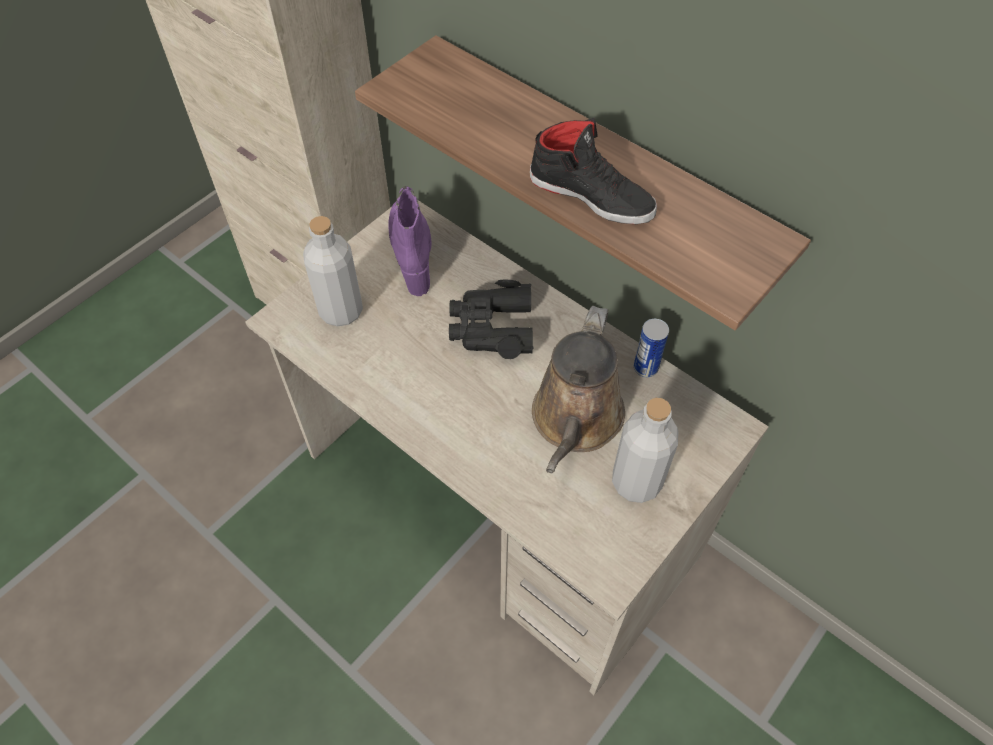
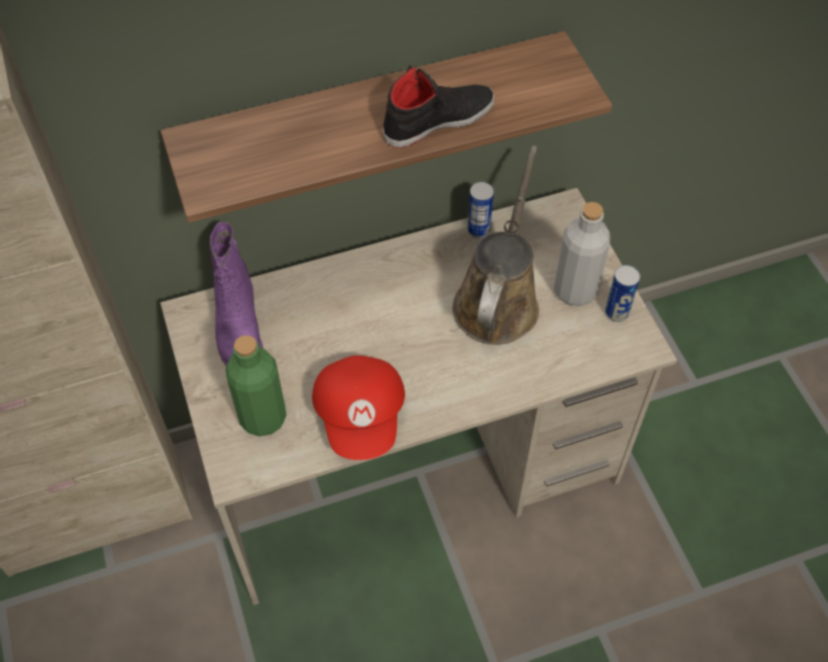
camera: 60 degrees left, 0 degrees up
(341, 311) = (263, 417): grey bottle -> green bottle
(383, 377) = (362, 416): none -> red cap
(412, 253) = (238, 331): purple boot -> purple boot turned 120 degrees counterclockwise
(491, 327) = (366, 311): black binoculars -> none
(575, 421) = (498, 300): brown watering can -> brown watering can turned 120 degrees counterclockwise
(636, 532) = (616, 312): none -> can

